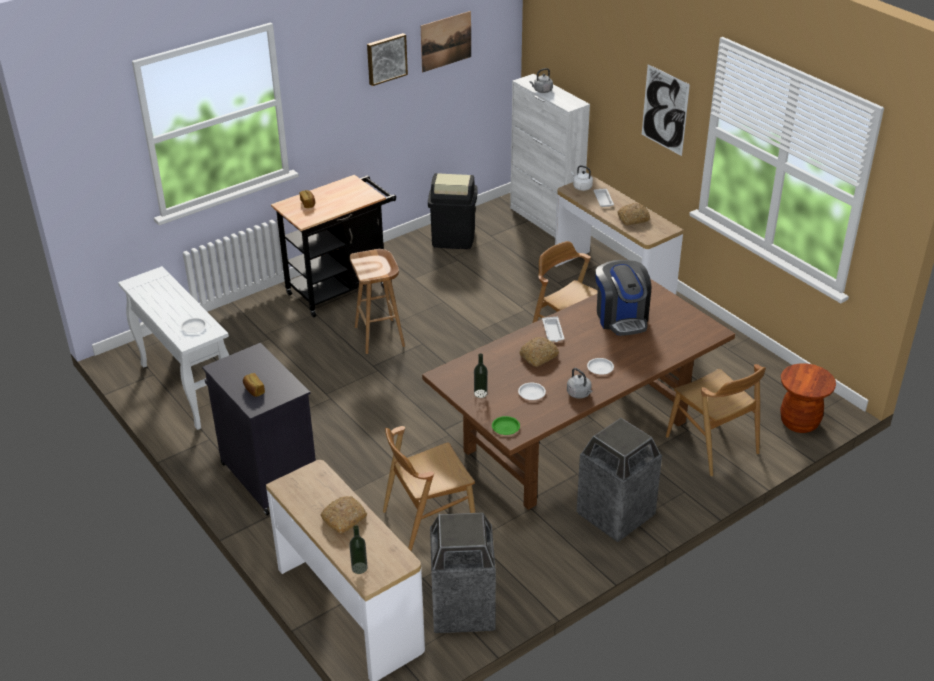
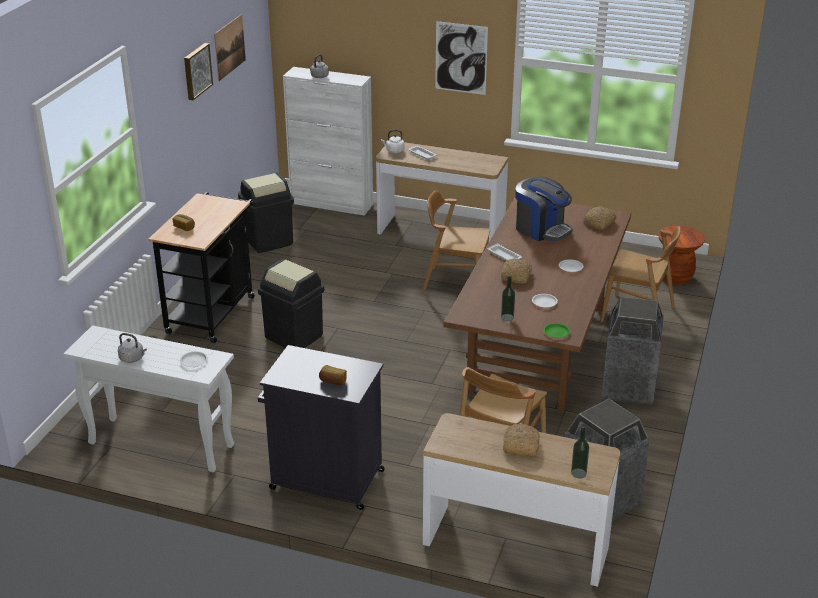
camera: 35 degrees left, 5 degrees down
(380, 336) = (294, 336): brown stool -> black trash can
(579, 394) = (579, 290): grey kettle -> grey kettle (133, 358)
(633, 219) = (462, 161): bread -> bread (599, 223)

